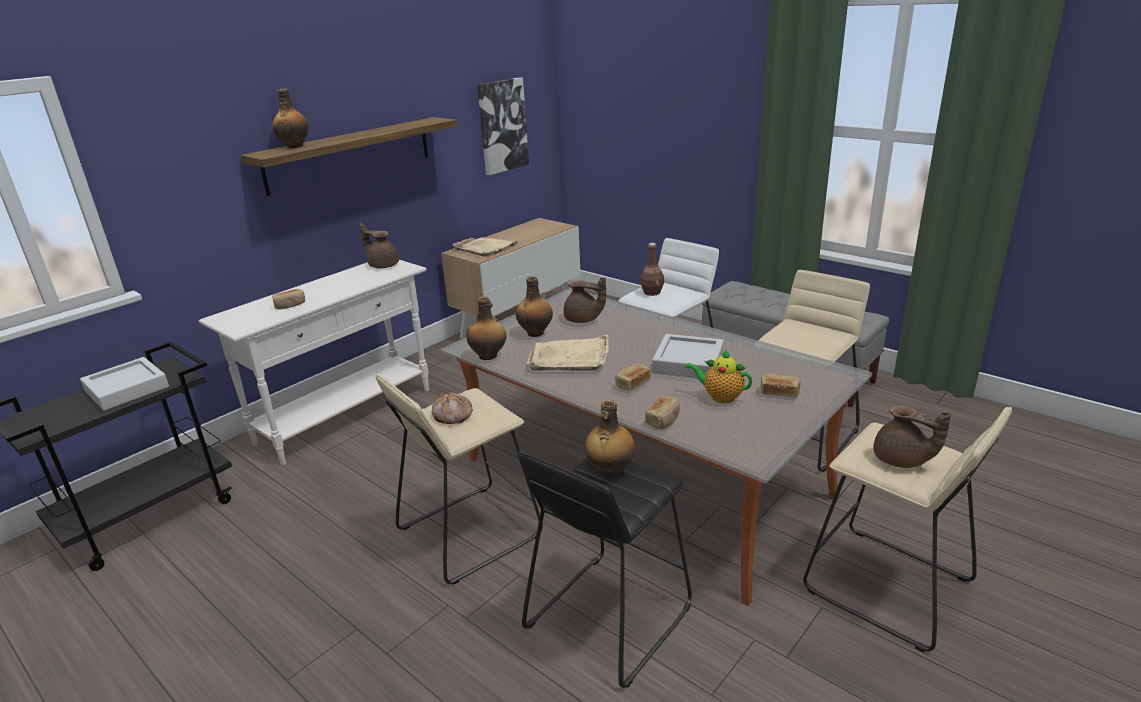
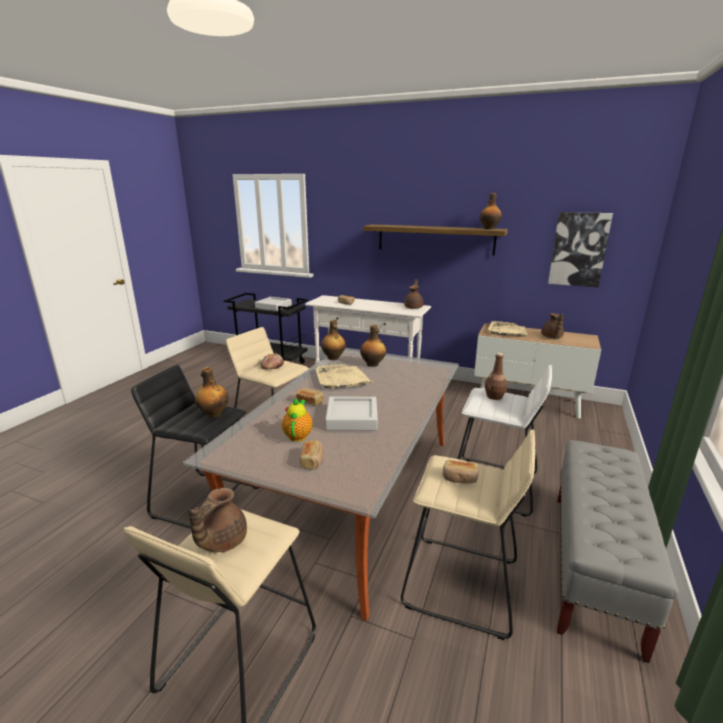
camera: 70 degrees right, 5 degrees down
(295, 146) = (394, 225): bottle -> bottle (489, 229)
(583, 320) = (403, 374): brown teapot -> brown teapot (551, 337)
(663, 420) = (261, 417): bread -> bread (459, 478)

